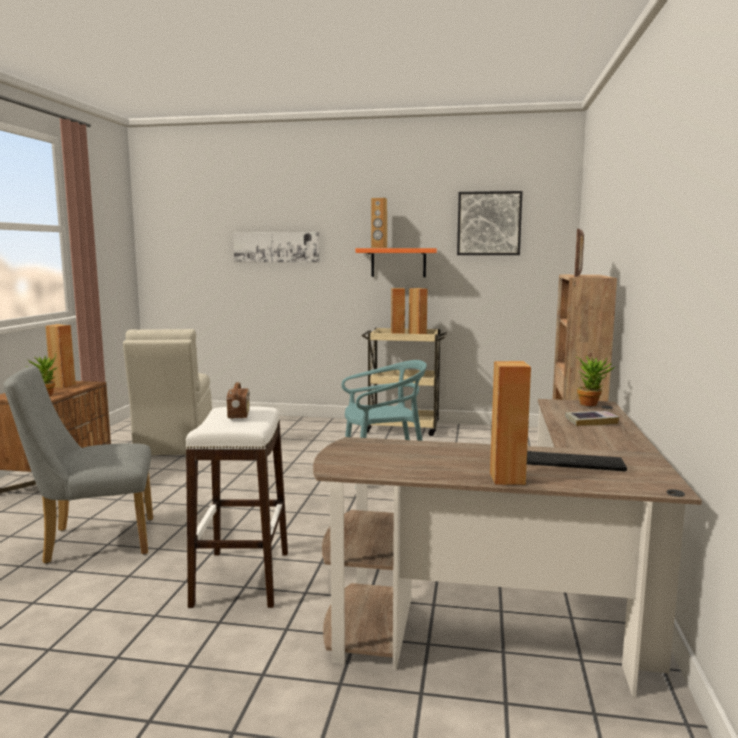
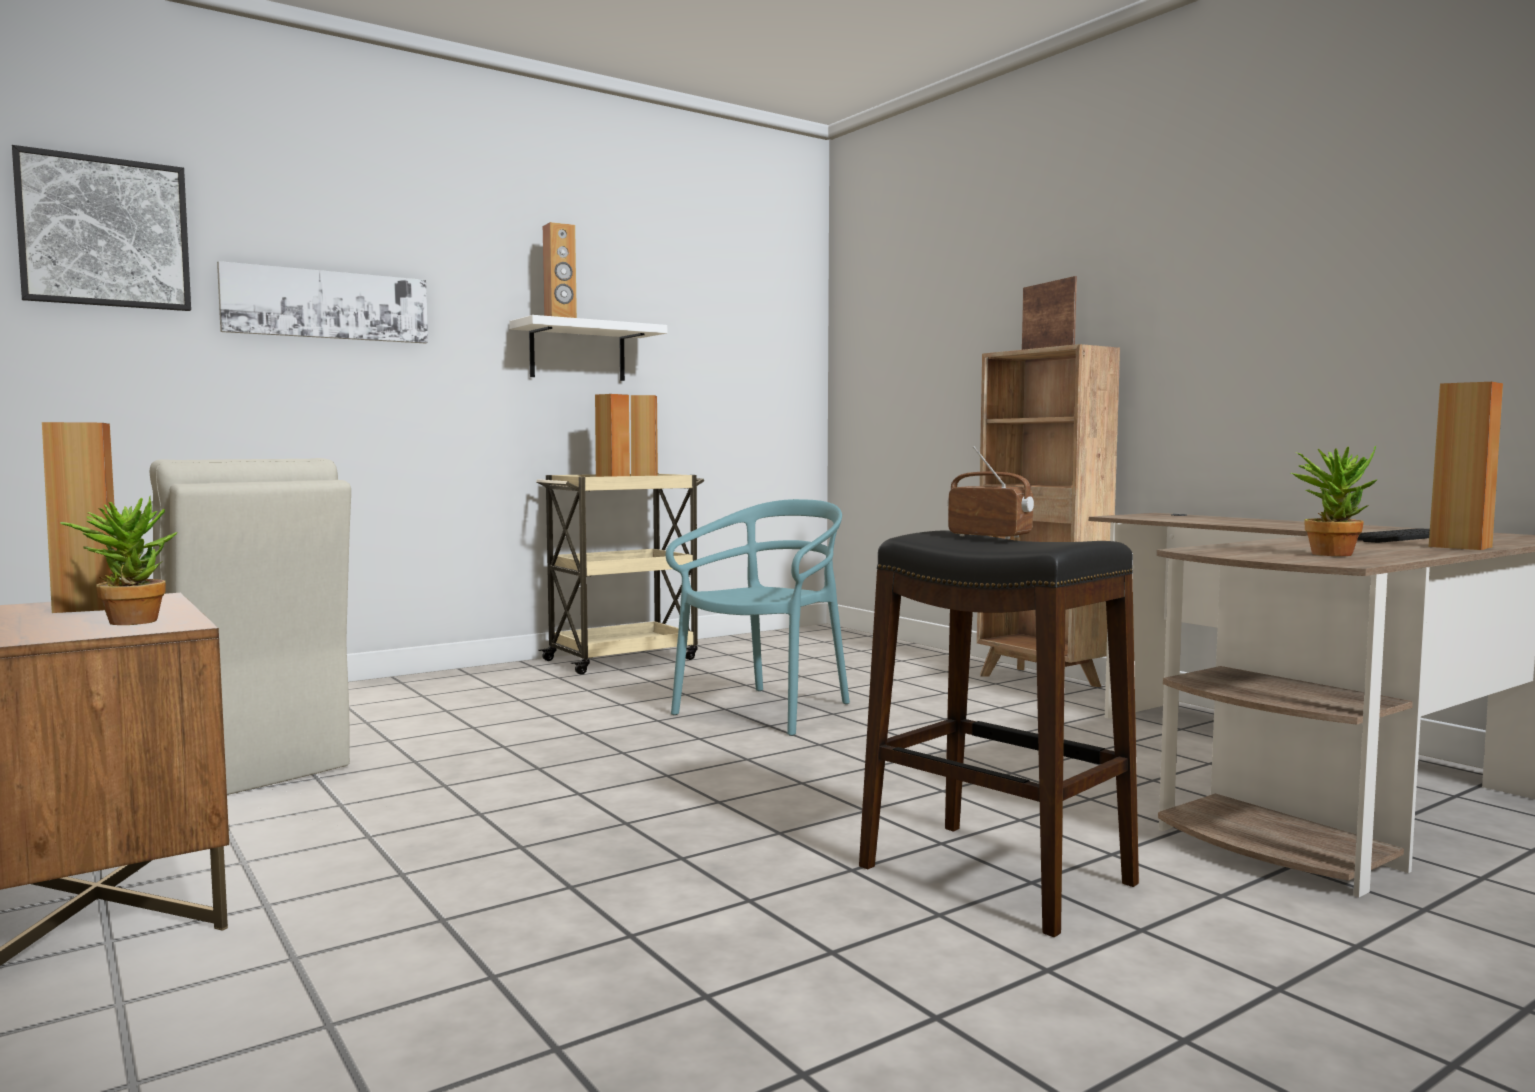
camera: 45 degrees left, 5 degrees down
(91, 542) = (584, 946): grey chair -> none
(241, 578) = (994, 875): white stool -> black stool
(398, 262) = (577, 352): orange shelf -> white shelf
(489, 223) = (716, 294): picture -> picture (105, 232)
(591, 404) = (1158, 513): potted plant -> potted plant (1332, 553)
(591, 422) = (1238, 521): book -> none

